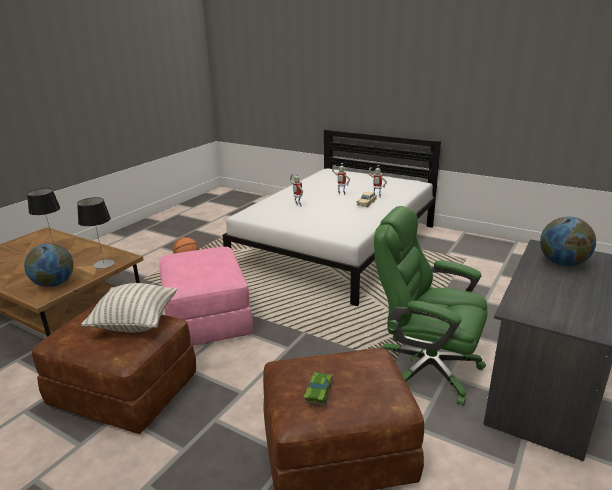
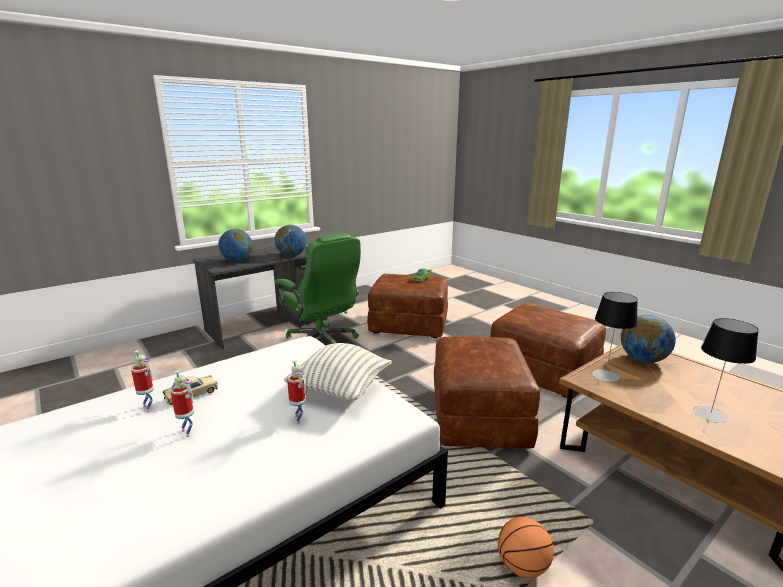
camera: 160 degrees left, 5 degrees down
(135, 323) = (531, 318): pillow -> pillow (340, 390)
(206, 319) = (479, 417): pink ottoman -> brown ottoman
(527, 293) = (291, 255): none -> globe

